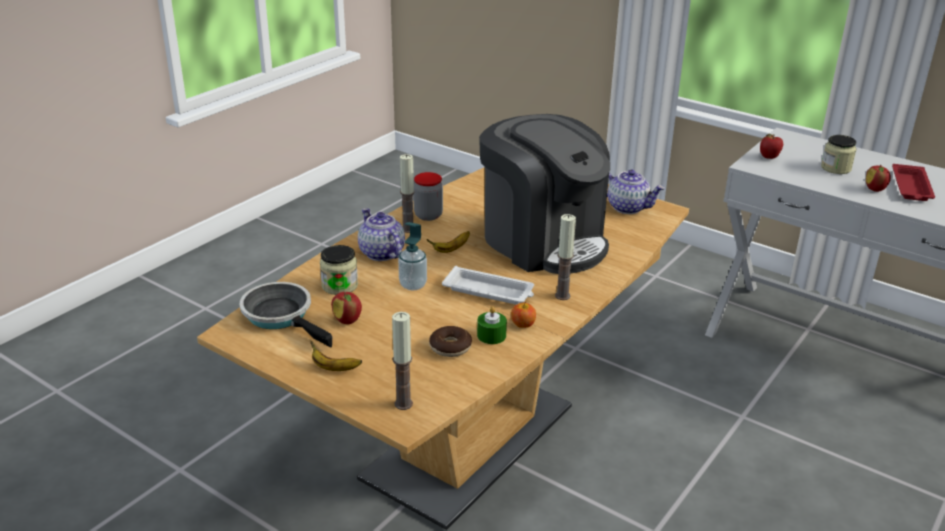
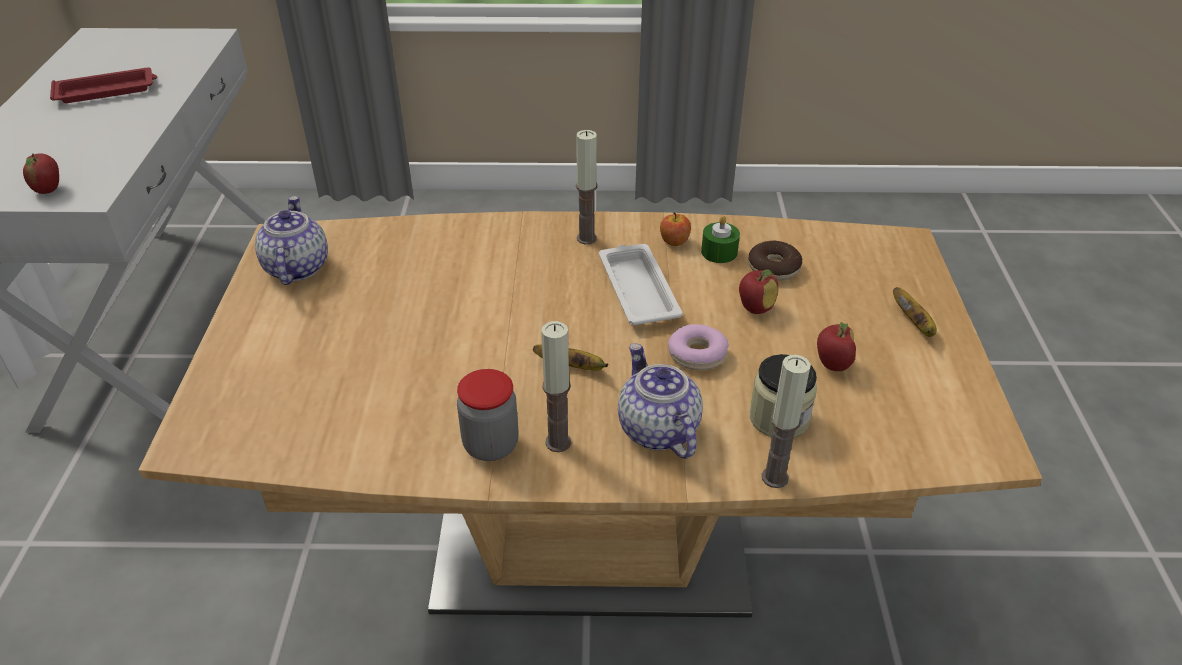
camera: 125 degrees left, 10 degrees up
(281, 316) = (903, 427): frying pan -> none
(381, 253) = (656, 429): teapot -> teapot turned 135 degrees clockwise
(403, 404) = (889, 254): candle -> candle (775, 477)
(413, 285) = (697, 354): soap dispenser -> donut
(543, 241) = (468, 299): coffee machine -> none
(836, 168) = (65, 140): jar -> none
(875, 189) = (128, 108): apple -> apple (755, 308)

